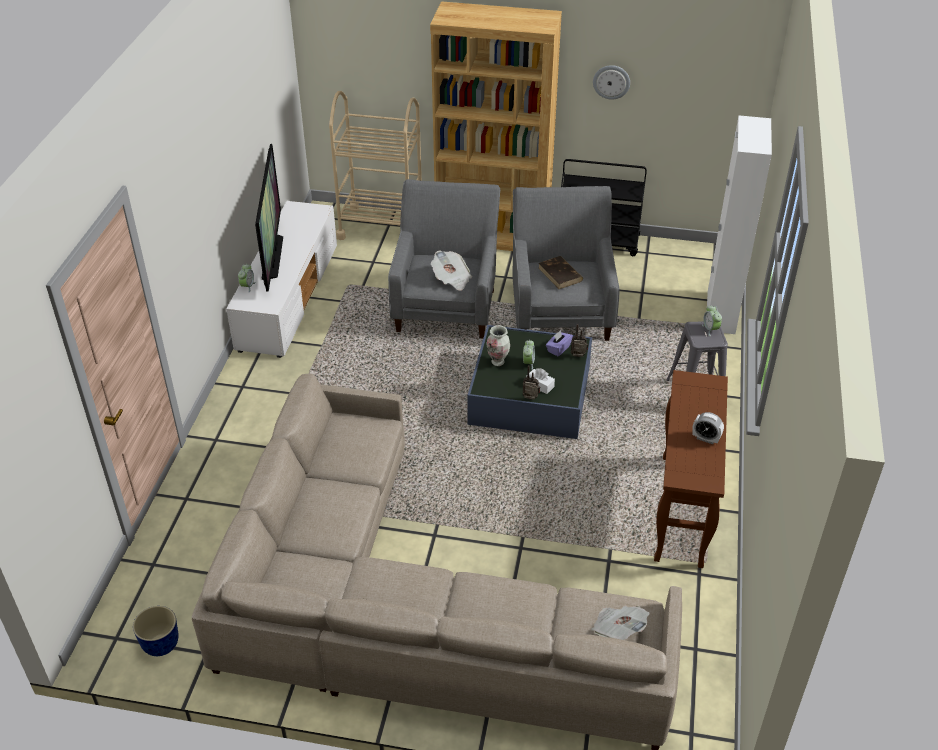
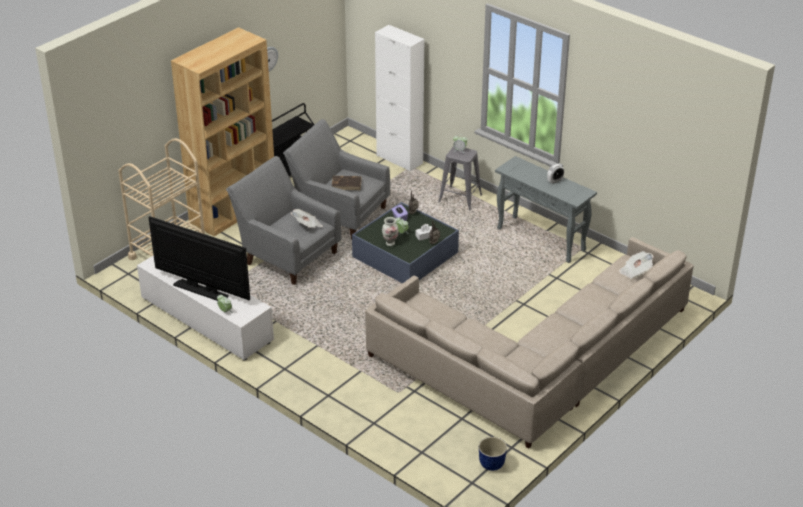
camera: 60 degrees left, 5 degrees down
(682, 511) = (541, 239): brown console table -> grey console table

